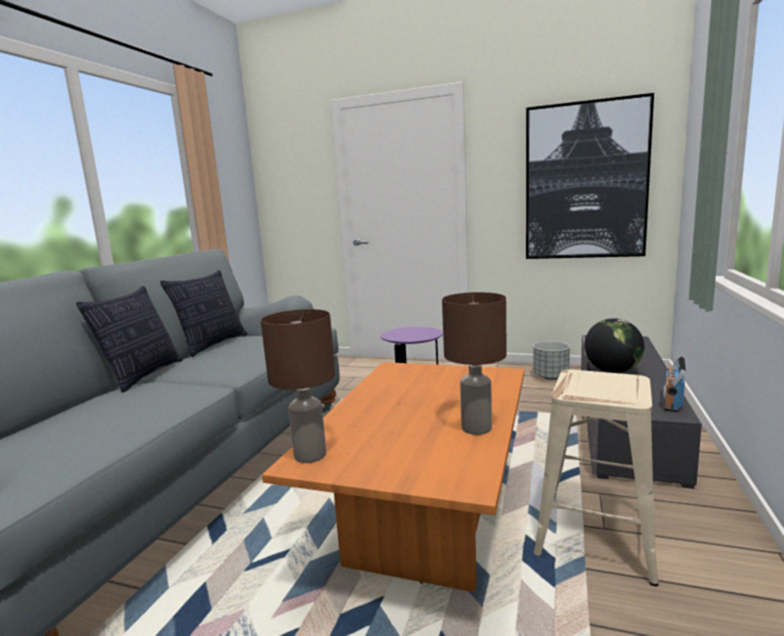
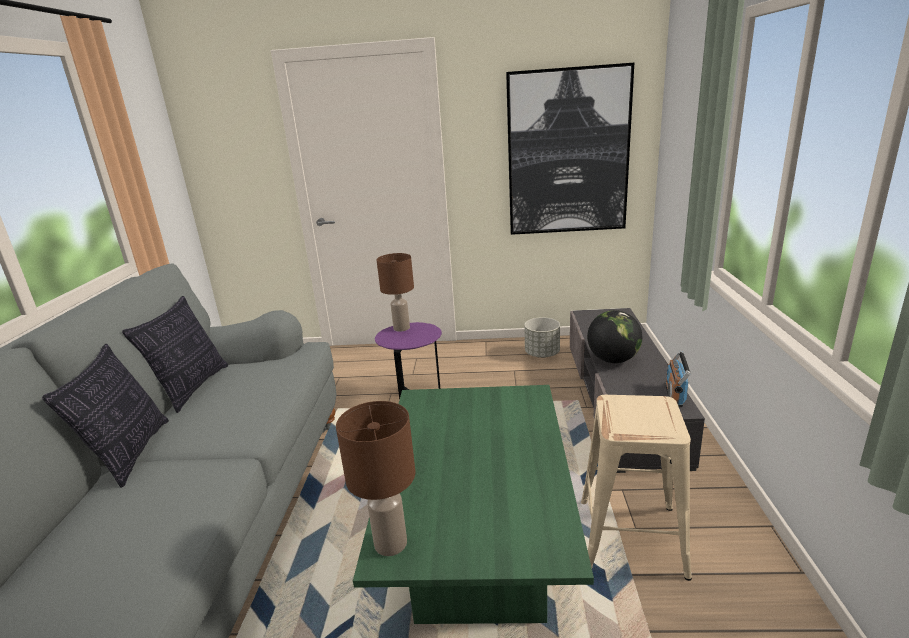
camera: 15 degrees left, 10 degrees up
(426, 527) = (480, 559): orange coffee table -> green coffee table
(475, 428) = (537, 478): brown table lamp -> brown table lamp (401, 328)

